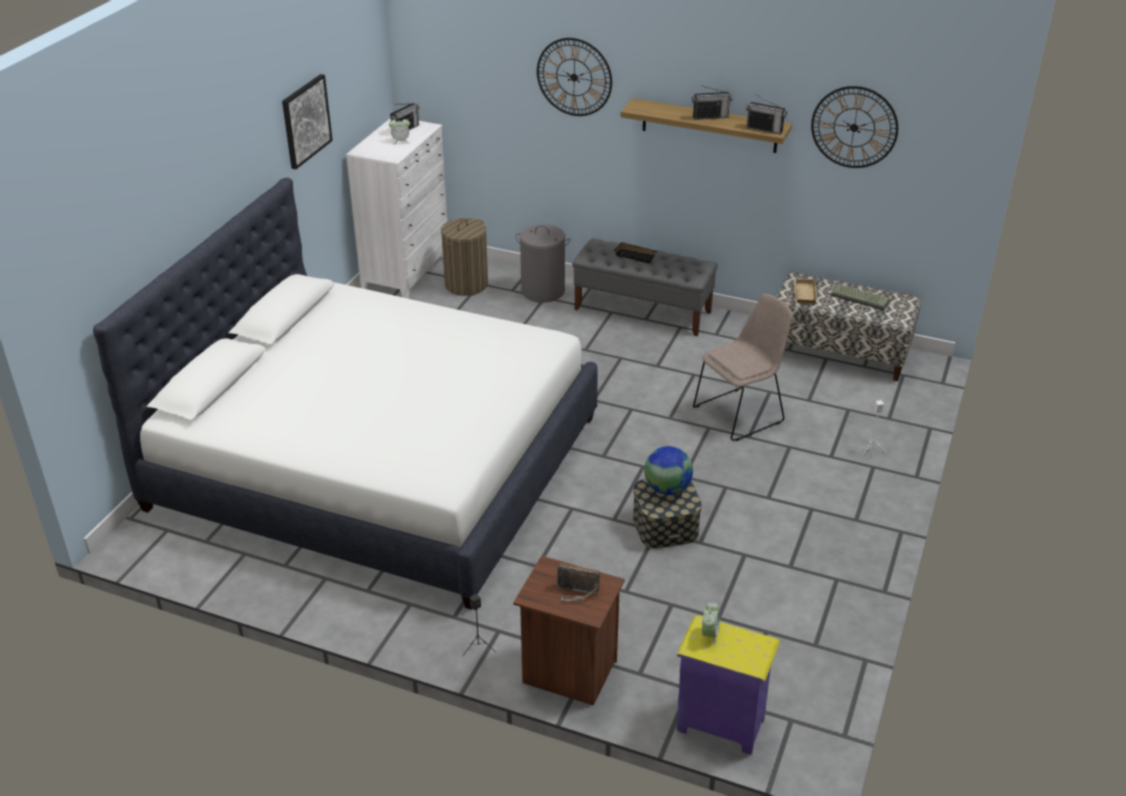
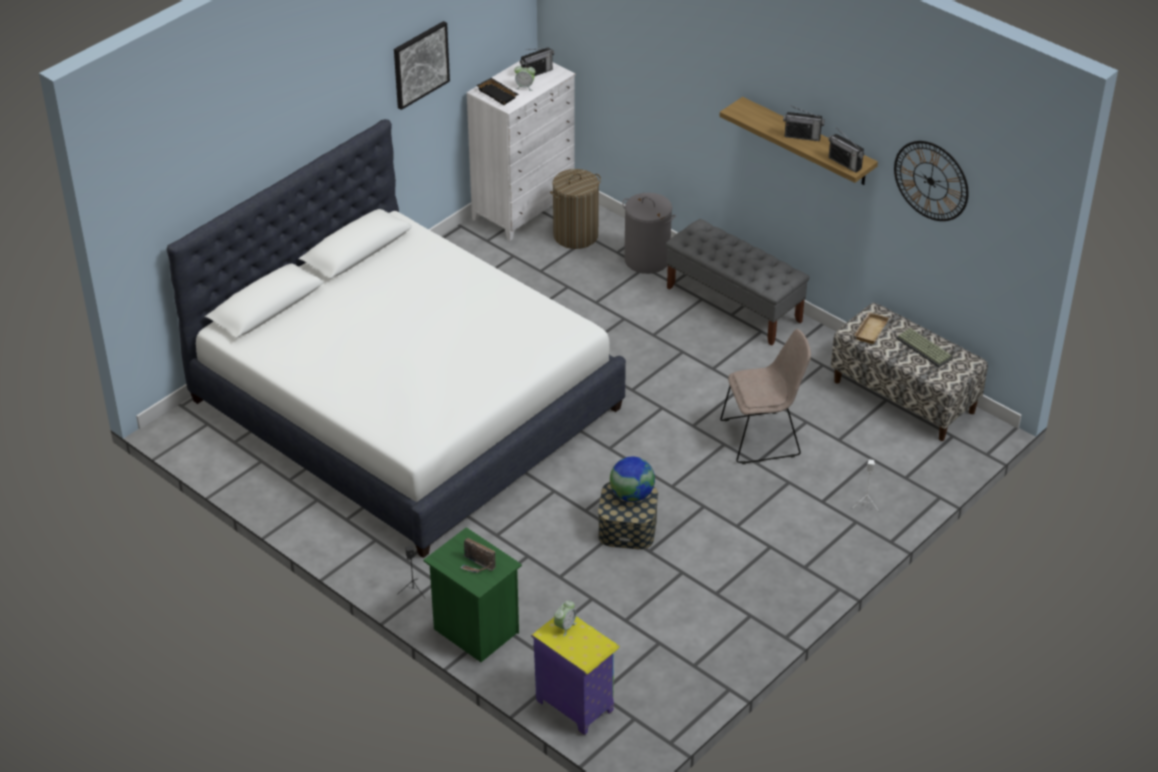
camera: 20 degrees right, 5 degrees up
(568, 673) = (474, 631): brown nightstand -> green nightstand
(574, 77) = (693, 62): wall clock -> none
(636, 255) = (731, 249): black tray -> black tray (498, 94)

